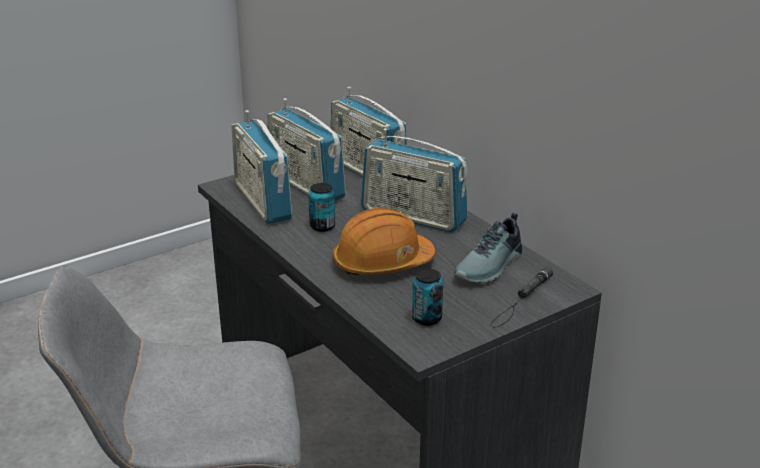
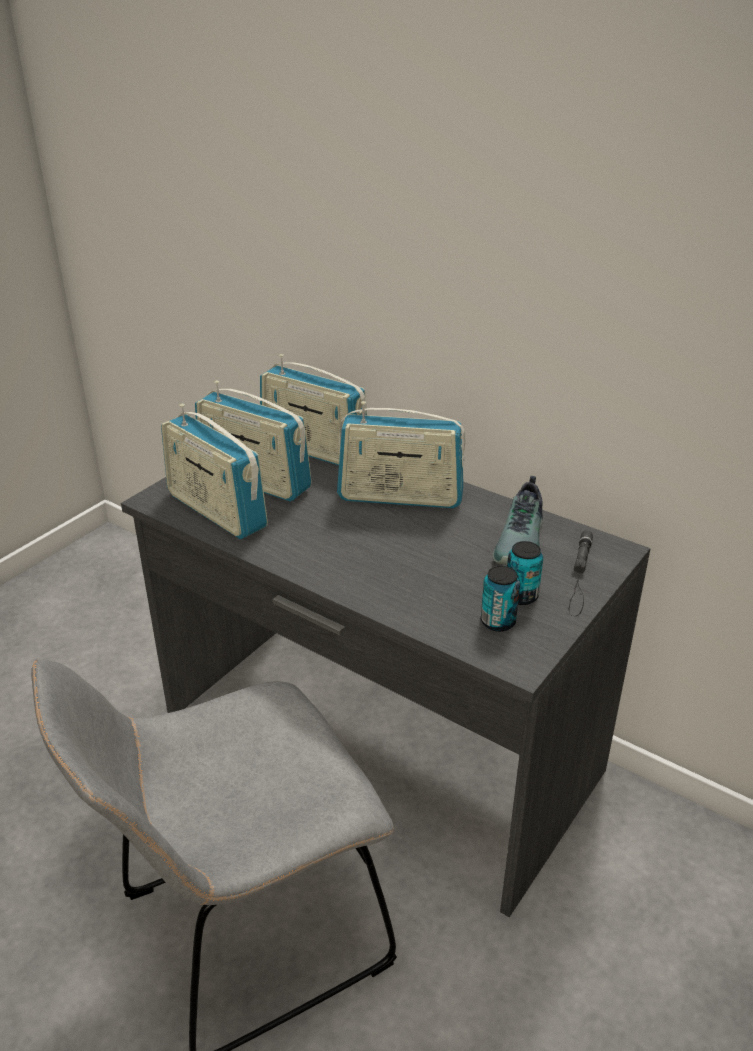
camera: 20 degrees left, 5 degrees up
(322, 226) = (306, 529): can -> can (521, 596)
(382, 263) = (404, 562): orange hard hat -> none

